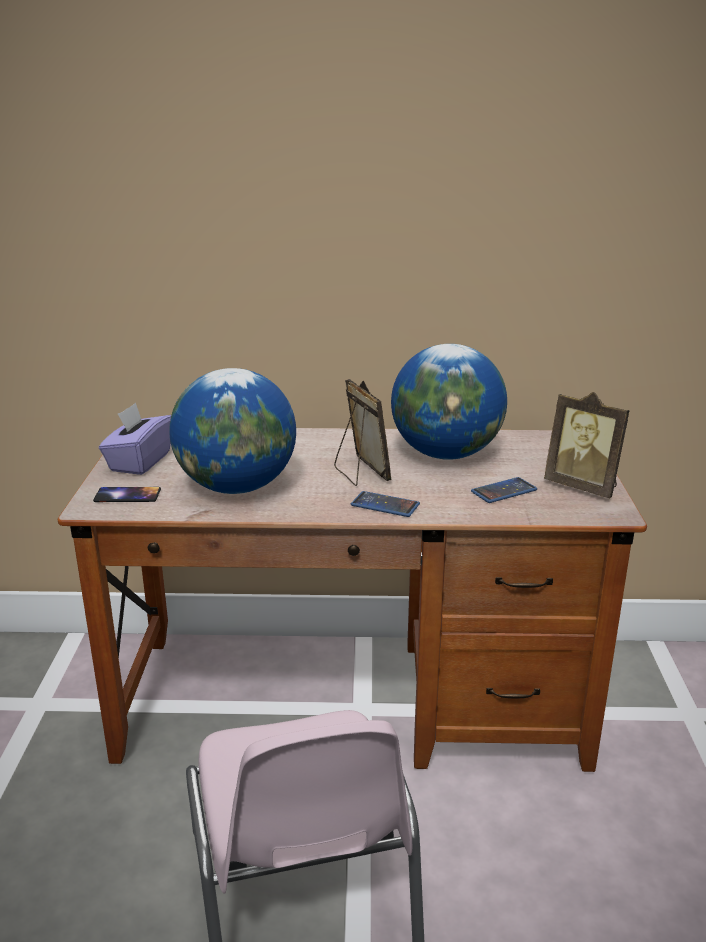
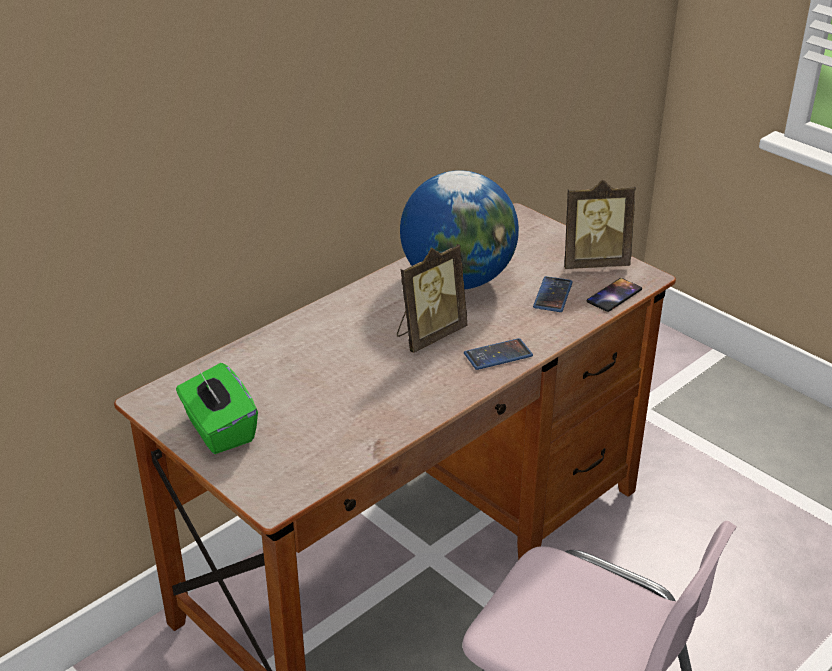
camera: 45 degrees left, 10 degrees up
(127, 495) = (281, 469): phone -> phone (614, 295)
(139, 462) = (219, 430): purple tissue box -> green tissue box
(237, 487) = (359, 405): globe -> none
(360, 473) = (429, 335): picture frame -> picture frame turned 120 degrees clockwise

